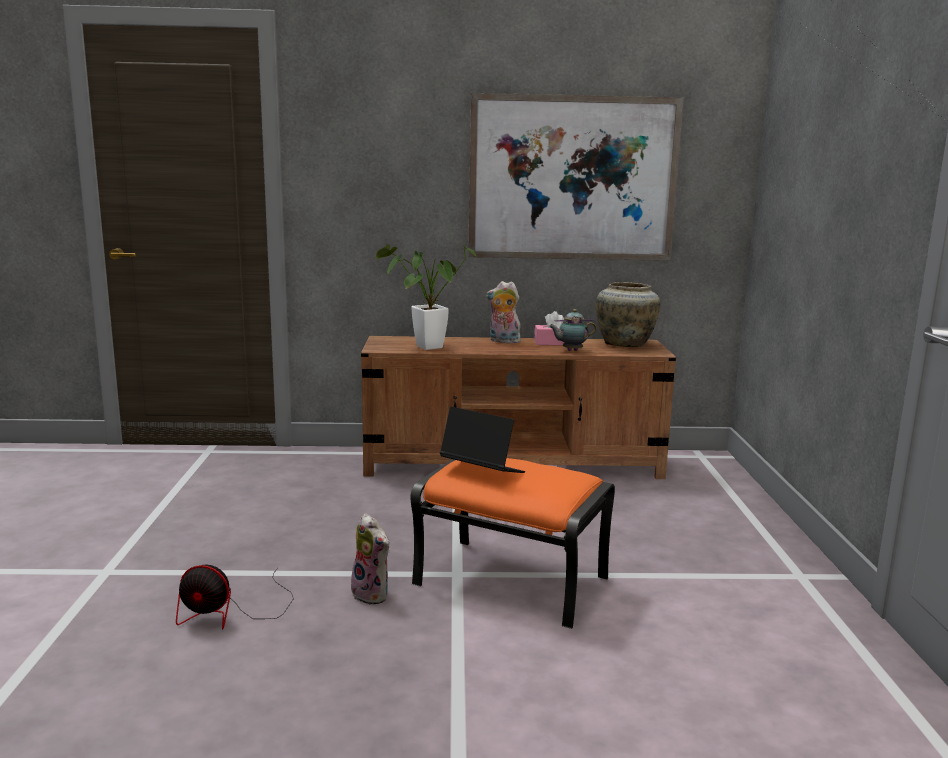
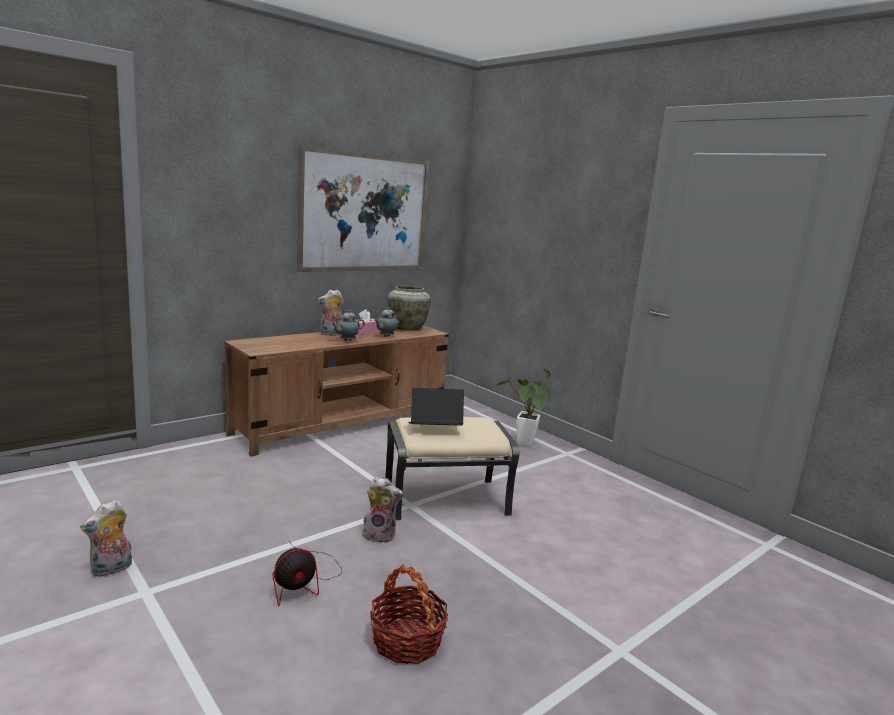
camera: 40 degrees left, 0 degrees up
(112, 544) = (111, 569): none -> plush toy
(234, 712) = (406, 641): none -> basket
(423, 348) = (288, 346): potted plant -> potted plant (524, 444)
(506, 349) = (346, 340): none -> teapot
(513, 581) = (446, 499): orange ottoman -> beige ottoman

